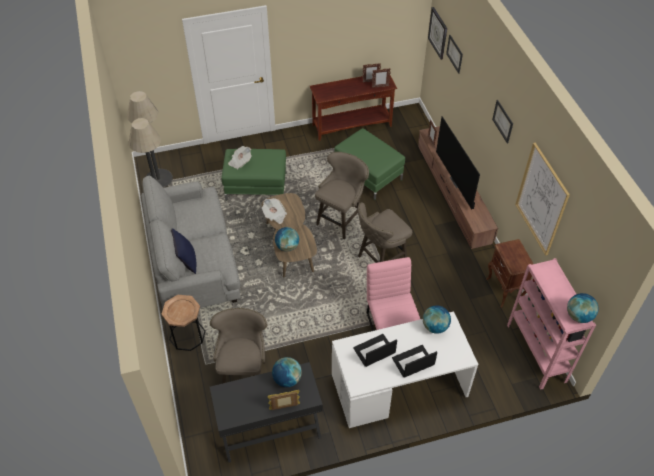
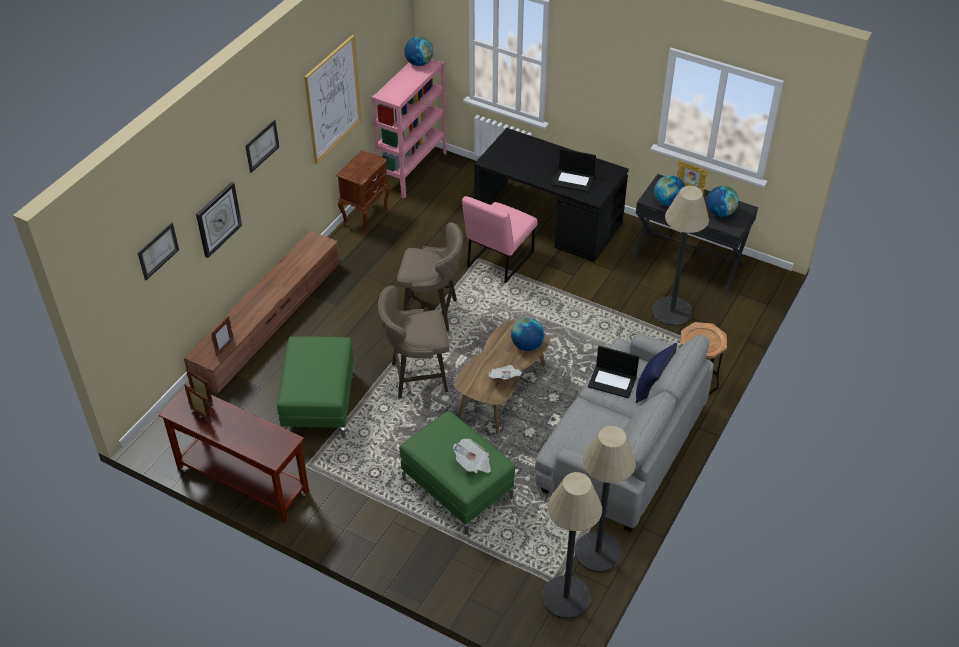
camera: 135 degrees left, 5 degrees down
(244, 376) = (672, 311): beige stool -> floor lamp
(399, 386) = (548, 221): white desk -> black desk
(413, 362) = (553, 157): laptop -> laptop (613, 381)
(435, 327) = (504, 164): globe -> globe (720, 213)
(438, 33) = (113, 299): wall clock -> wall clock (218, 219)
(457, 181) = (272, 291): television -> none

